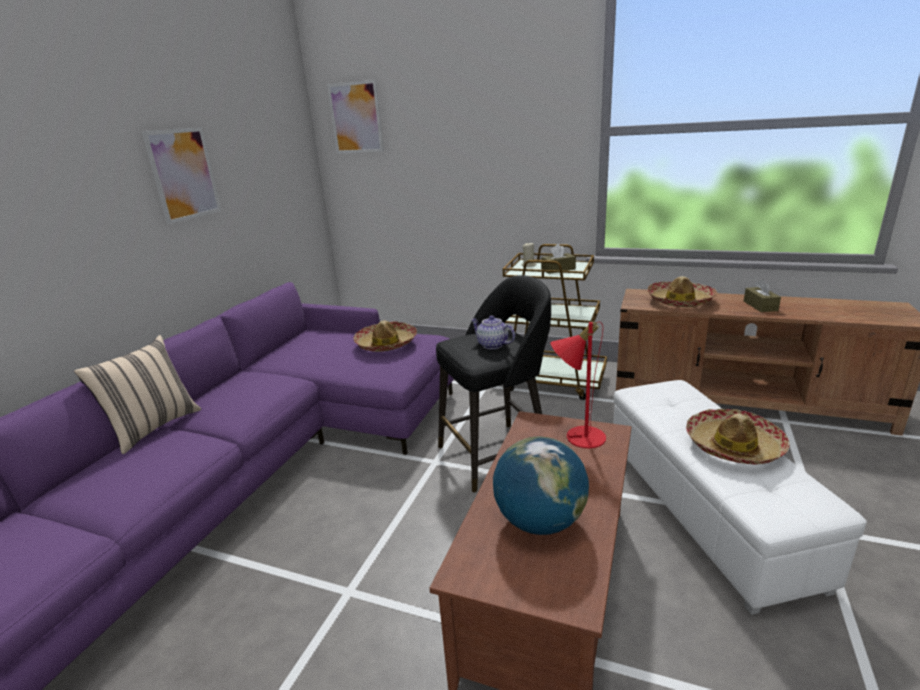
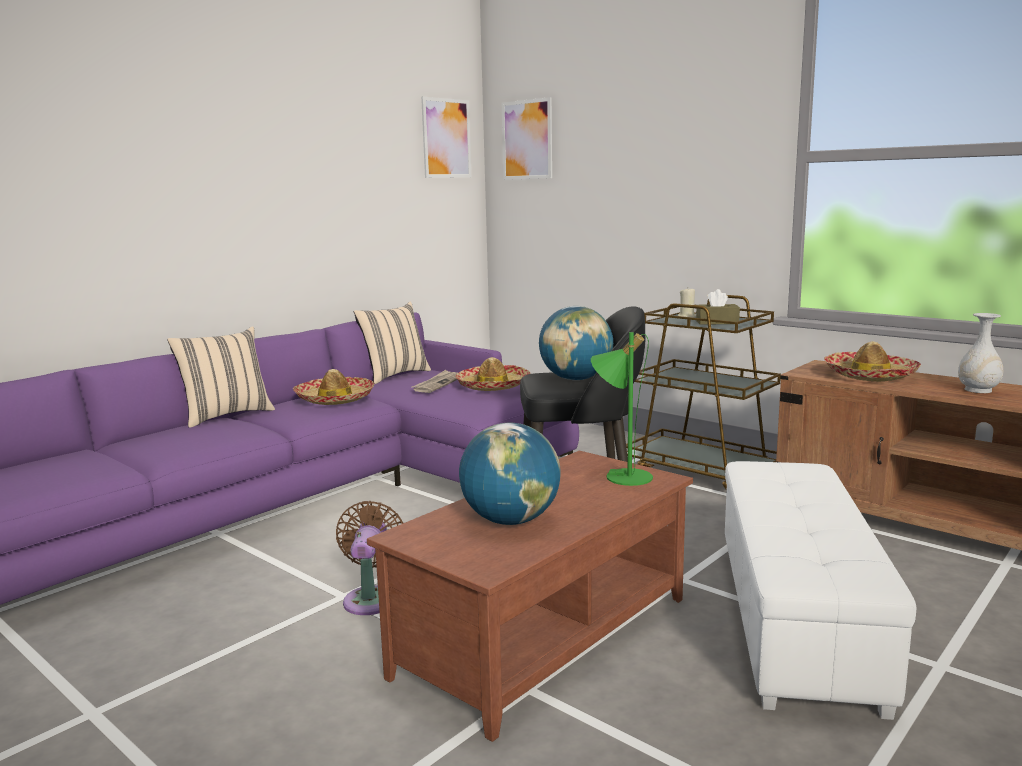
camera: 20 degrees right, 10 degrees down
(184, 174) = (319, 181): picture -> picture (446, 138)
(286, 342) = (394, 375): none -> beige pillow
(336, 349) = (437, 384): none -> newspaper
(376, 587) = (371, 598): none -> brown fan
(492, 345) = (576, 379): teapot -> globe
(578, 435) = (621, 475): red table lamp -> green table lamp
(734, 446) = (818, 522): hat -> hat (334, 399)
(760, 306) = (978, 390): brown tissue box -> white vase

